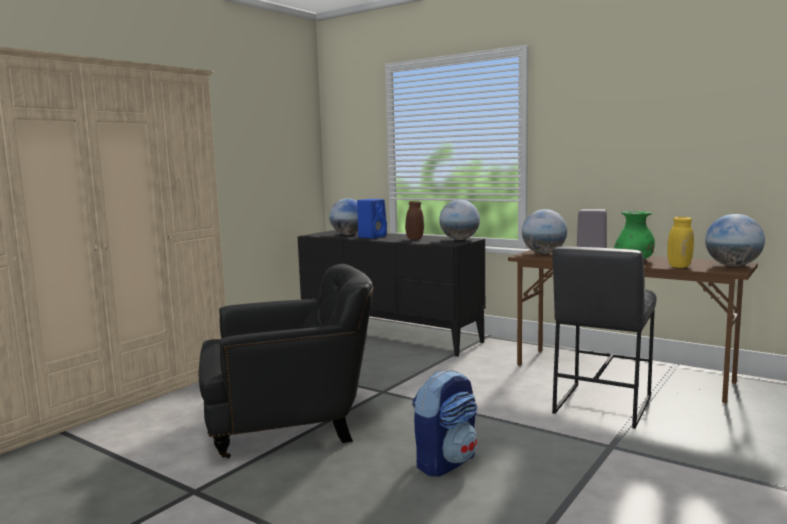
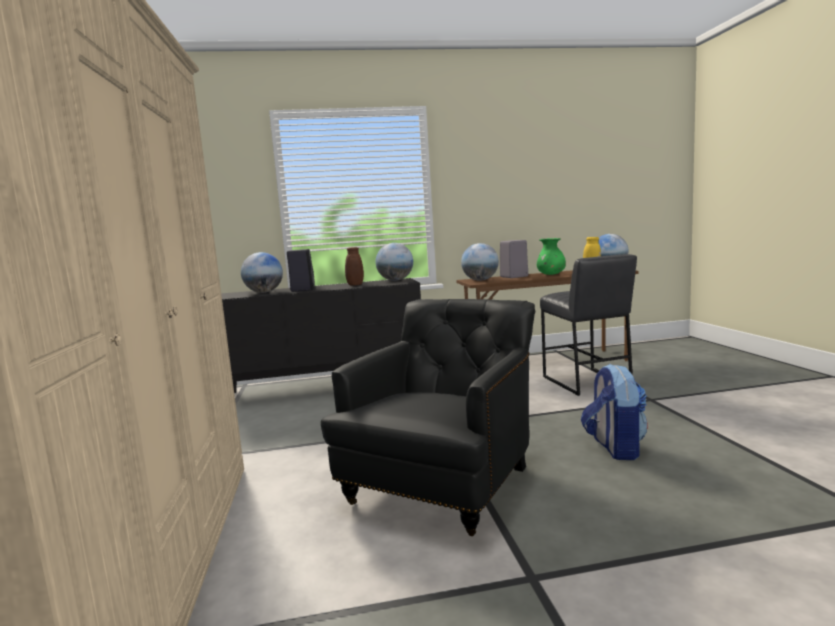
camera: 45 degrees left, 0 degrees up
(372, 236) = (302, 289): blue speaker -> black speaker

